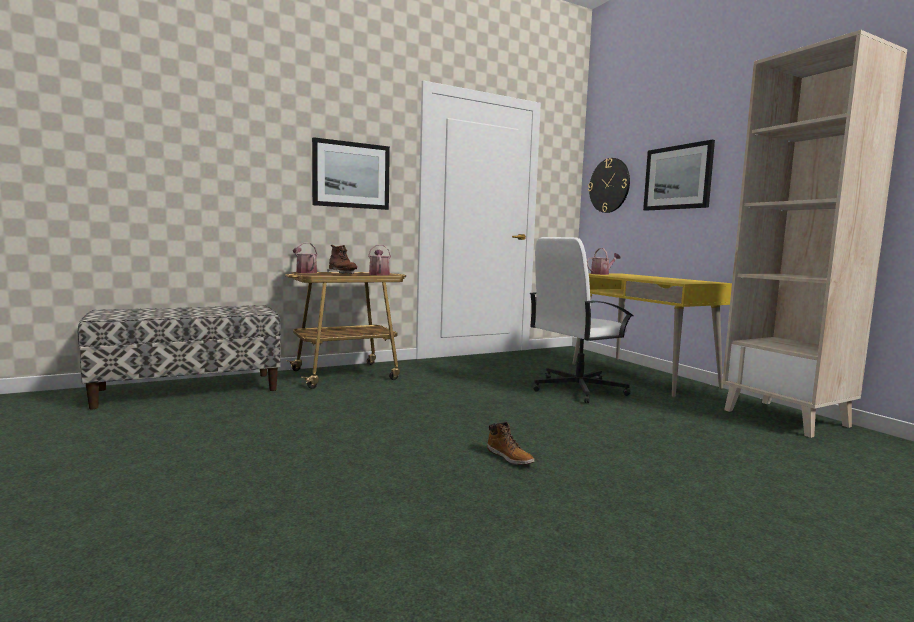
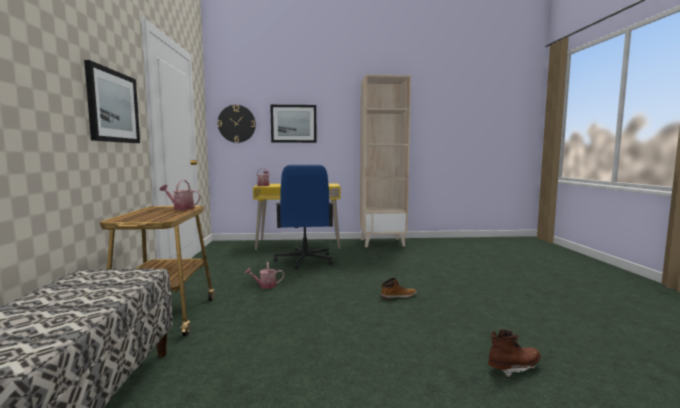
camera: 65 degrees left, 0 degrees up
(305, 272) = (117, 219): watering can -> watering can (265, 286)
(342, 274) = (154, 214): brown boot -> brown boot (513, 368)
(576, 389) = (304, 260): white office chair -> blue office chair

